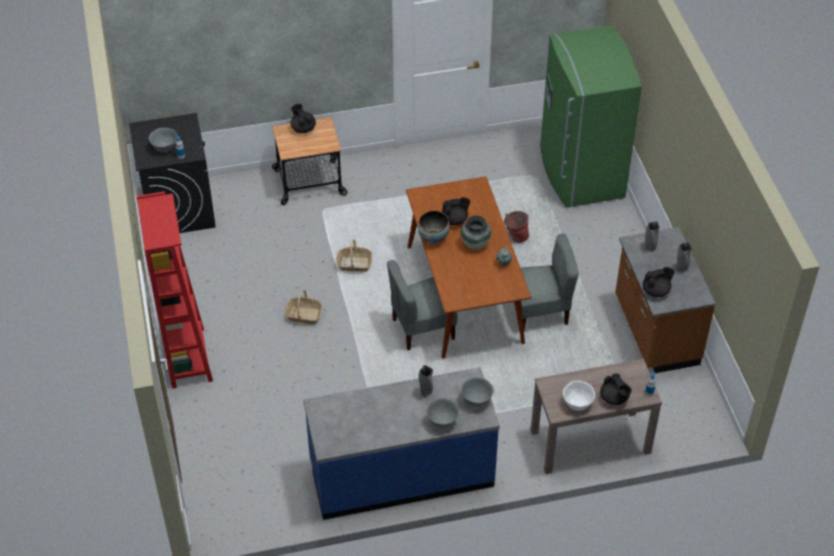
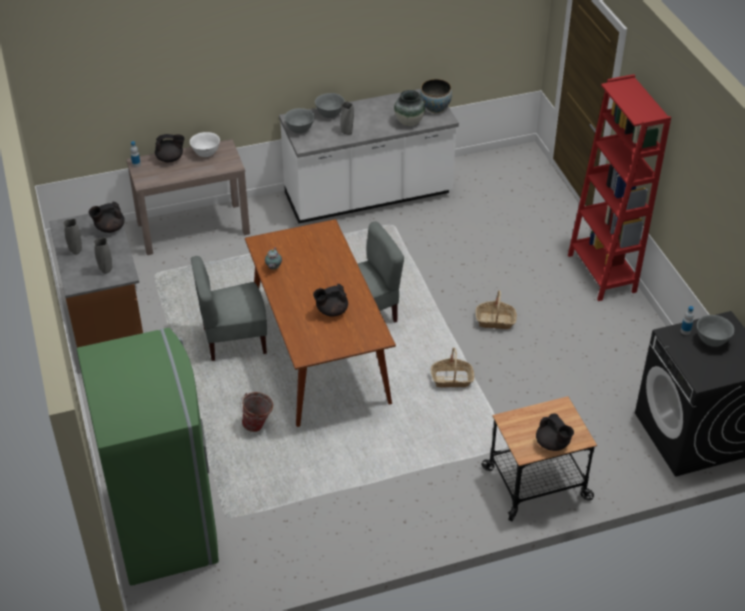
camera: 175 degrees right, 5 degrees down
(401, 474) = (368, 196): blue counter -> white counter
(433, 238) = (355, 289): bowl -> bowl (435, 108)
(475, 244) = (306, 286): vase -> vase (409, 122)
(614, 398) = (170, 159): black teapot -> black teapot turned 120 degrees clockwise

